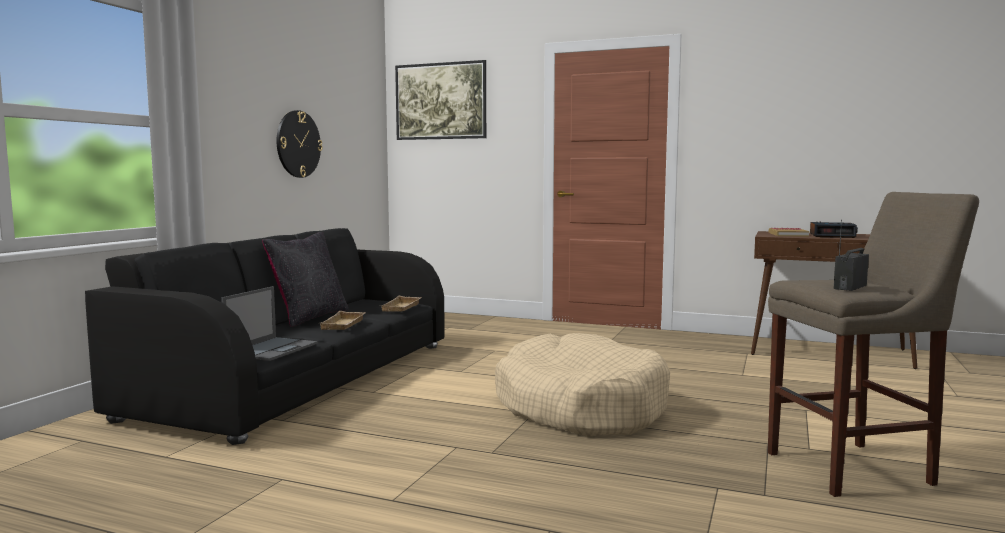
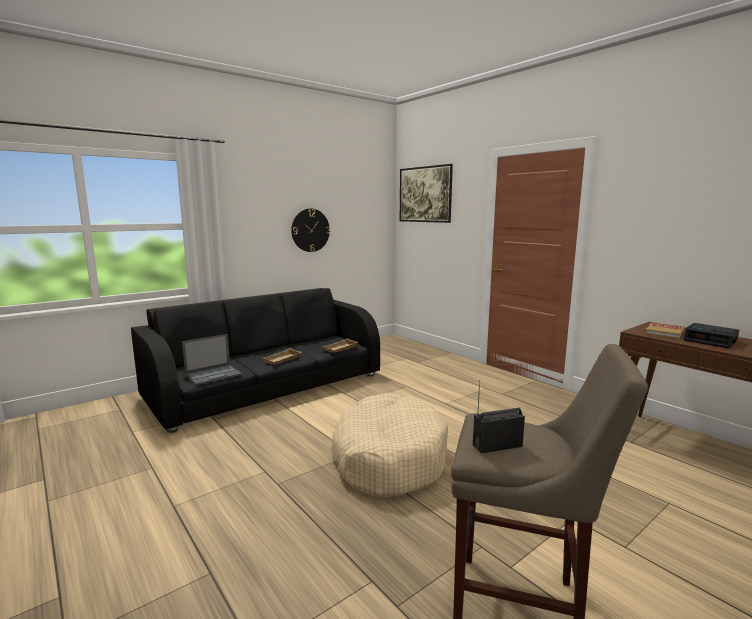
camera: 30 degrees right, 5 degrees up
(309, 317) = (280, 348): black pillow -> none

